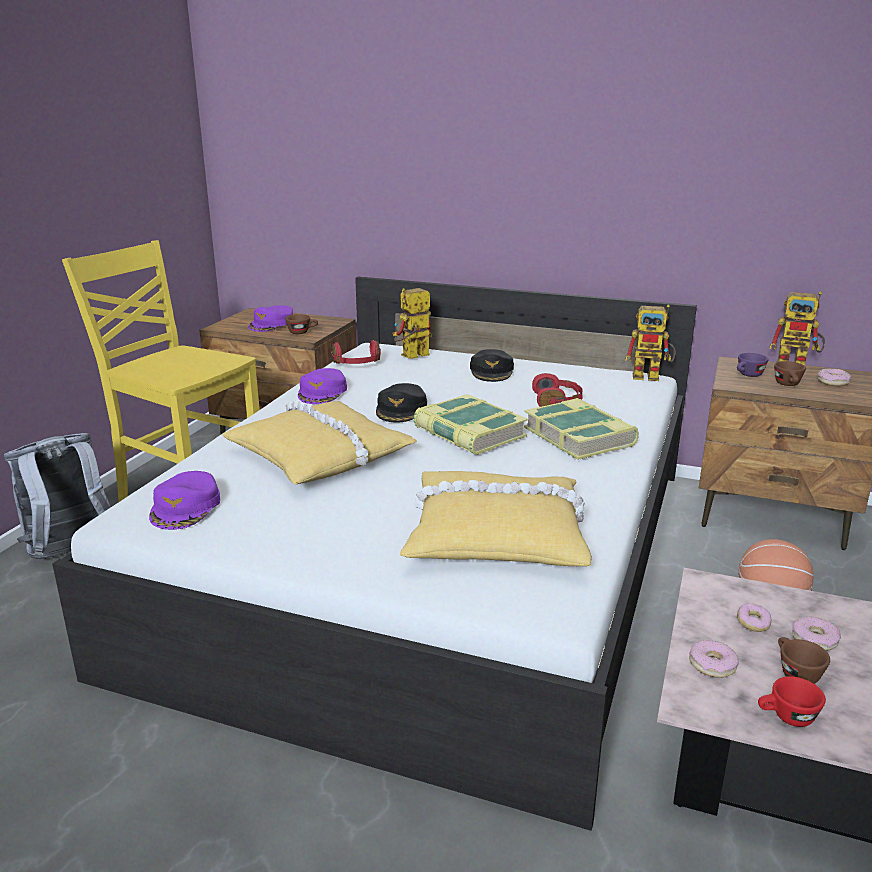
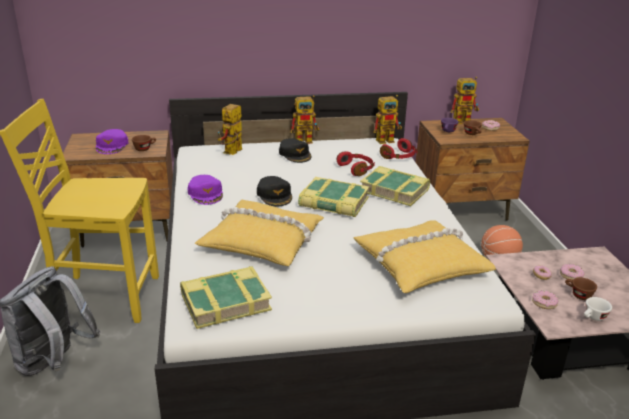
camera: 30 degrees left, 5 degrees up
(186, 508) = (225, 302): purple cap -> book
(357, 364) = (203, 166): red headphones -> red headphones (399, 157)
(530, 359) = (307, 140): none -> toy robot
(786, 718) = (593, 318): red cup -> white cup

